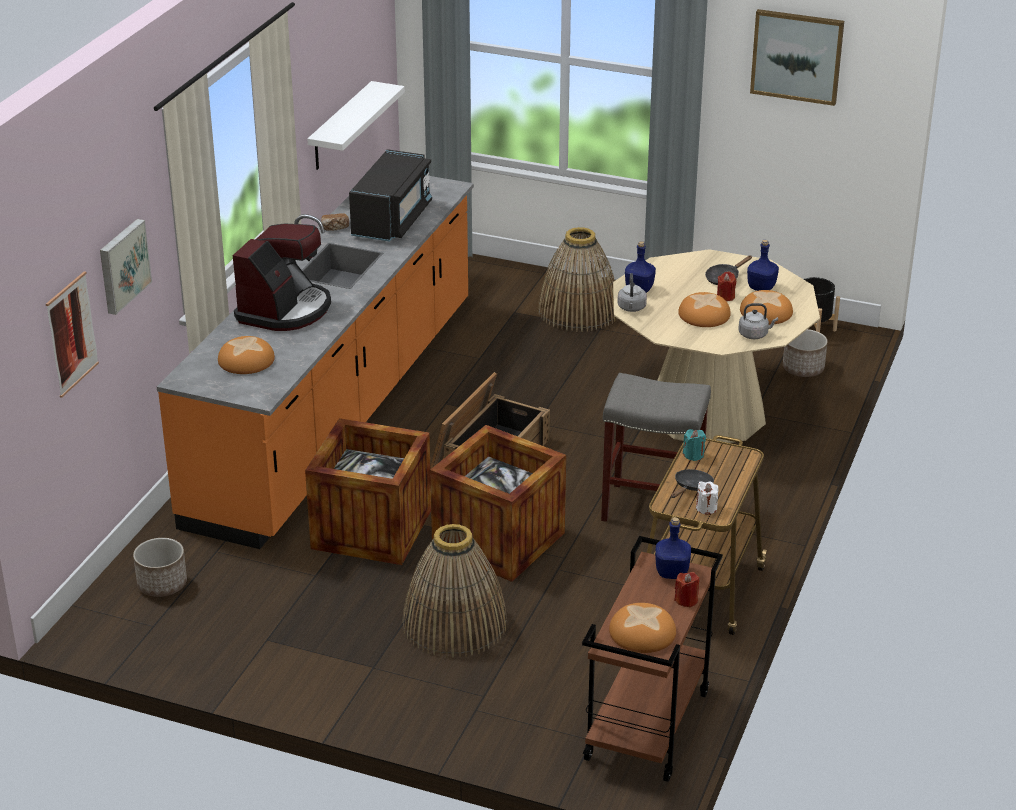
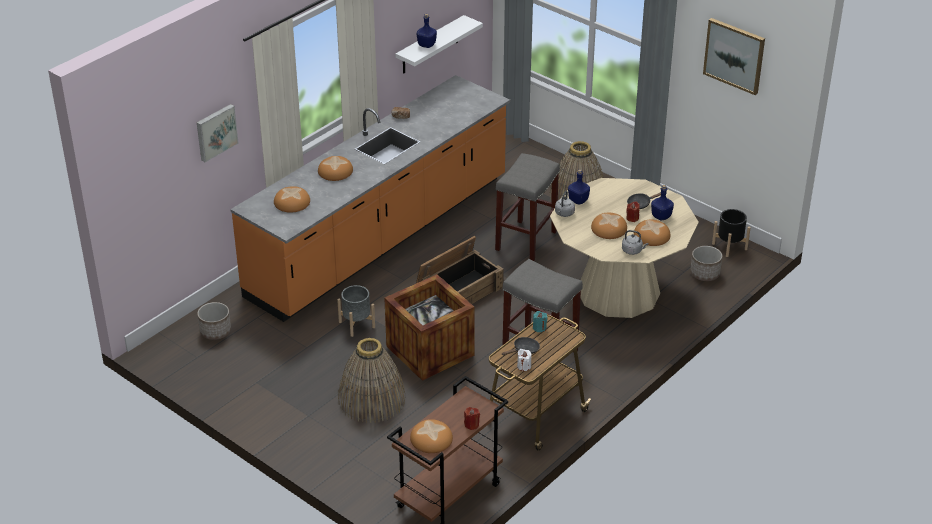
camera: 20 degrees right, 5 degrees up
(71, 334) = (169, 172): picture -> none
(285, 310) = (335, 171): coffee machine -> bread
(372, 529) = (357, 324): crate -> grey planter
(392, 220) = (440, 118): black microwave -> none
(543, 375) = (526, 240): none -> grey stool
(672, 573) = (474, 405): blue bottle -> blue bottle (426, 45)

